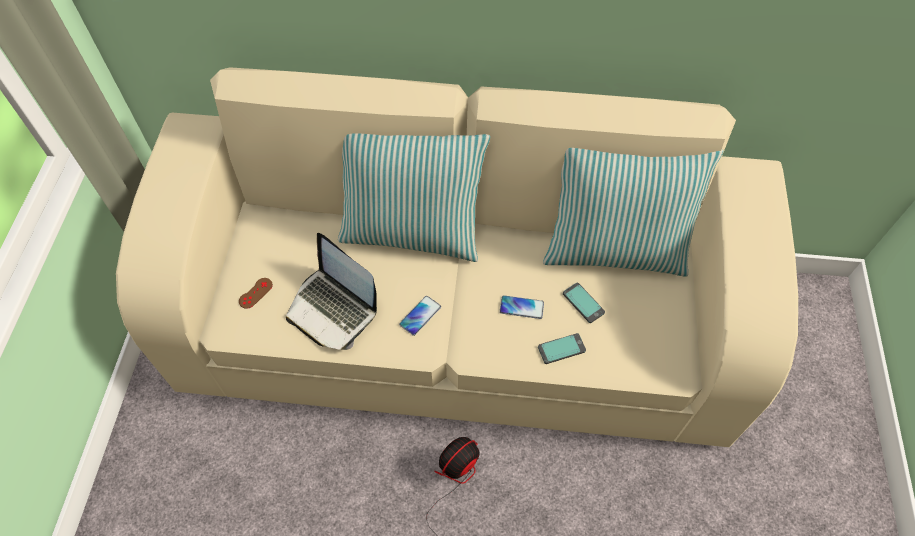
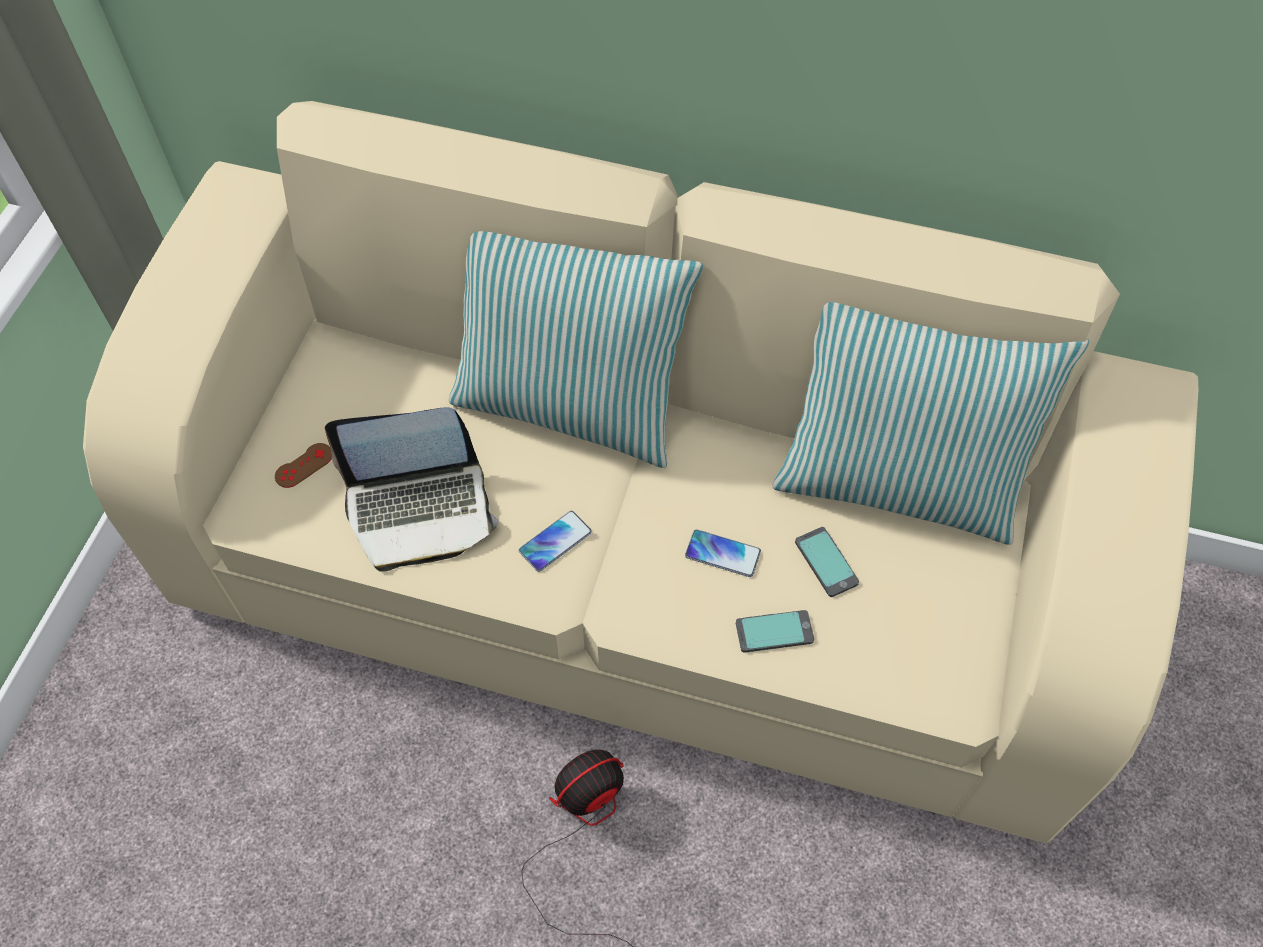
camera: 10 degrees right, 0 degrees up
(333, 309) = (419, 509): laptop -> laptop turned 60 degrees counterclockwise

